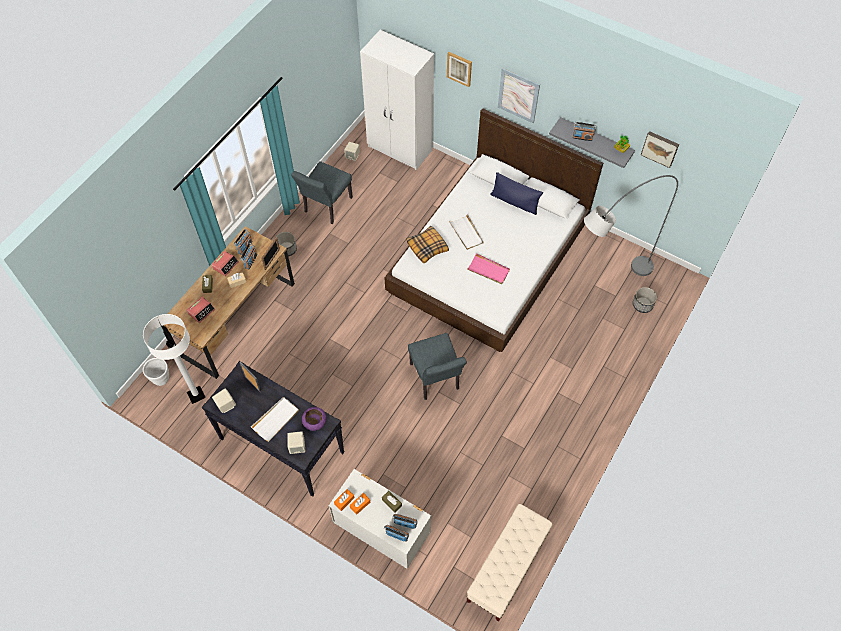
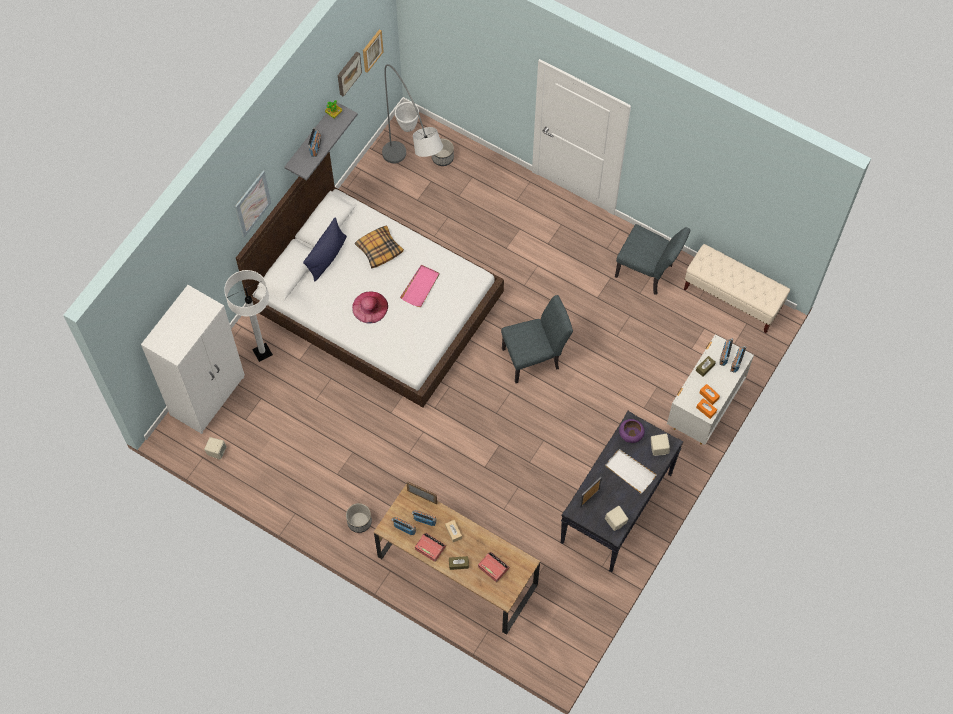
camera: 90 degrees left, 5 degrees up
(161, 379) = (539, 647): white planter -> white planter (407, 126)
(196, 395) = (558, 605): white floor lamp -> white floor lamp (262, 352)
(326, 207) = (297, 480): grey chair -> grey chair (648, 273)
(427, 247) = (388, 347): pillow -> pillow (379, 249)
(459, 68) = (206, 262): picture -> picture (372, 50)
(466, 233) = (370, 307): white tray -> pink hat

